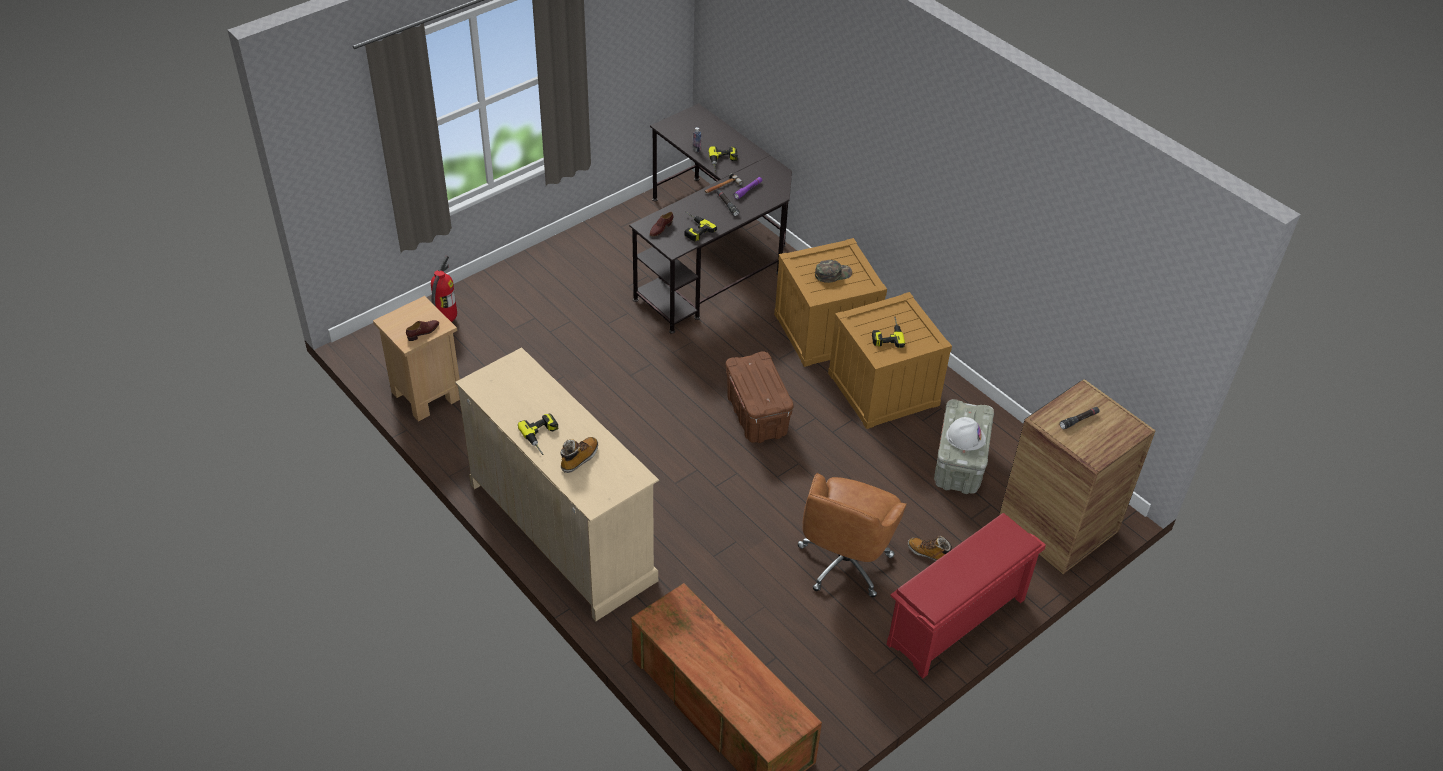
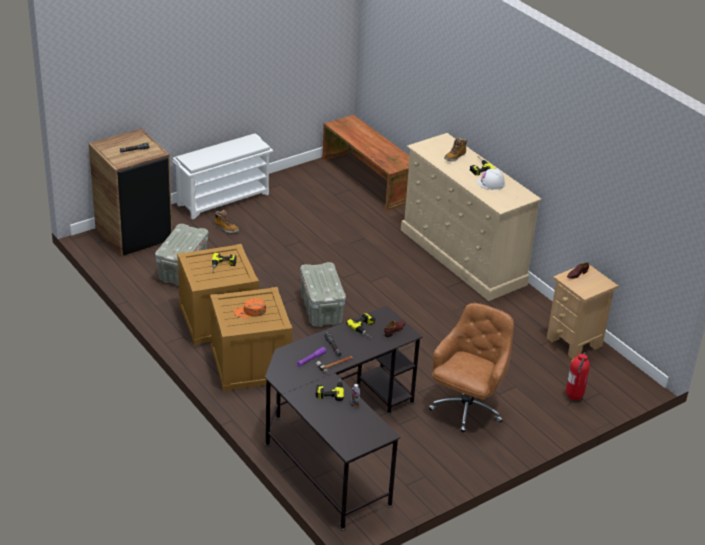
camera: 175 degrees left, 10 degrees down
(757, 416) = (321, 309): brown storage box -> grey storage box
(833, 274) = (250, 311): green cap -> orange cap
(844, 562) = (282, 229): brown office chair -> brown office chair (467, 408)
(956, 623) = (224, 199): red shoe rack -> white shoe rack
(965, 437) = (184, 237): white hard hat -> white hard hat (491, 183)

